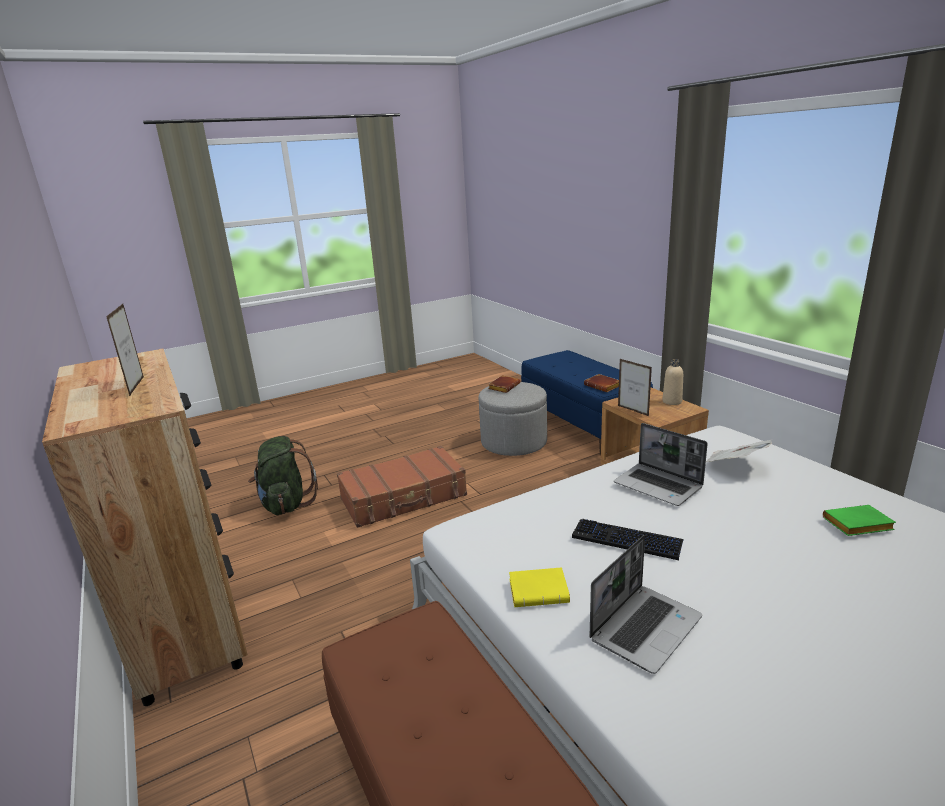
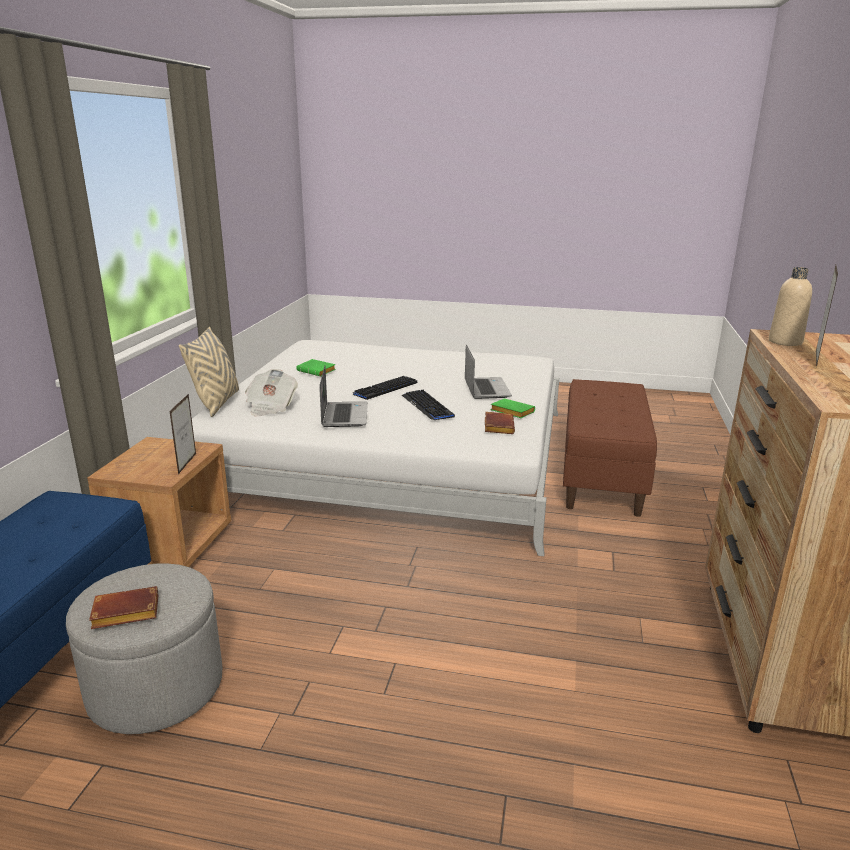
camera: 140 degrees left, 0 degrees up
(286, 504) = (609, 795): green backpack -> none
(404, 497) = (428, 681): brown suitcase -> none
(540, 591) = (510, 412): yellow book -> green book
(603, 386) = (92, 512): brown book -> brown book (497, 426)
(645, 627) = (486, 389): laptop -> laptop turned 90 degrees clockwise
(672, 401) = (136, 454): beige bottle -> beige bottle (785, 342)
(727, 542) = (384, 388): none -> keyboard
(775, 447) = (216, 403): none -> beige pillow

